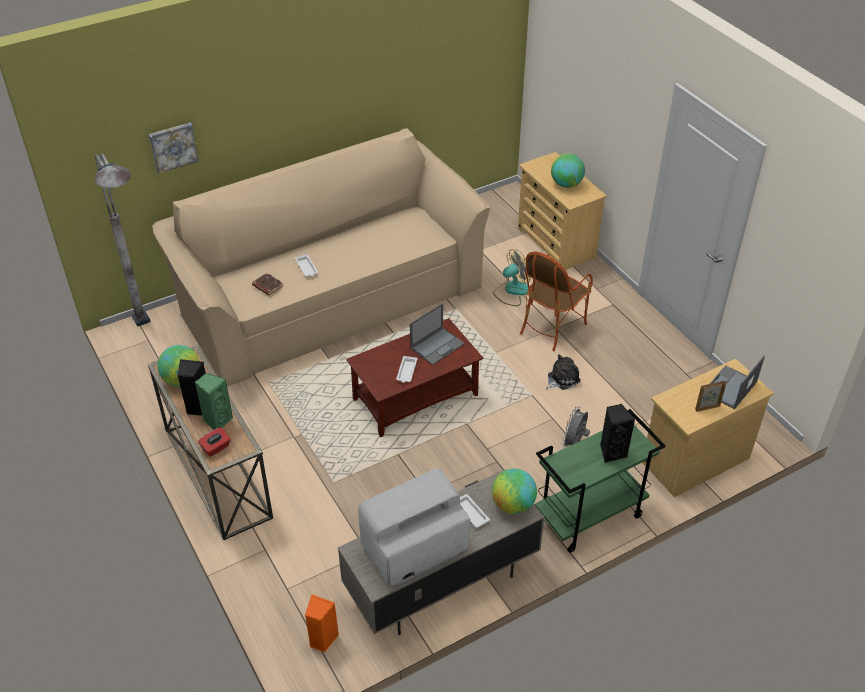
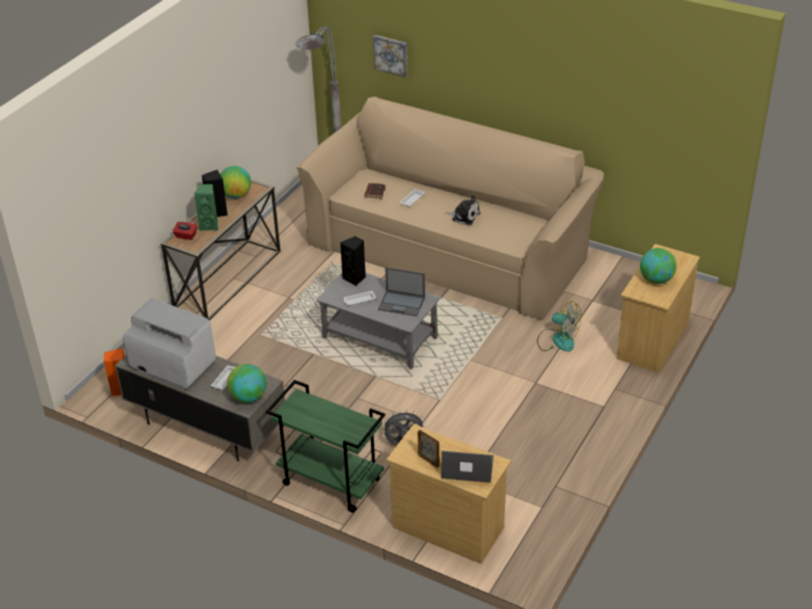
camera: 60 degrees right, 5 degrees down
(416, 397) = (380, 338): brown coffee table -> grey coffee table
(551, 327) = (534, 380): armchair -> none
(561, 379) = (475, 410): plush toy -> plush toy (464, 216)
(612, 452) = (334, 424): black speaker -> black speaker (355, 278)

